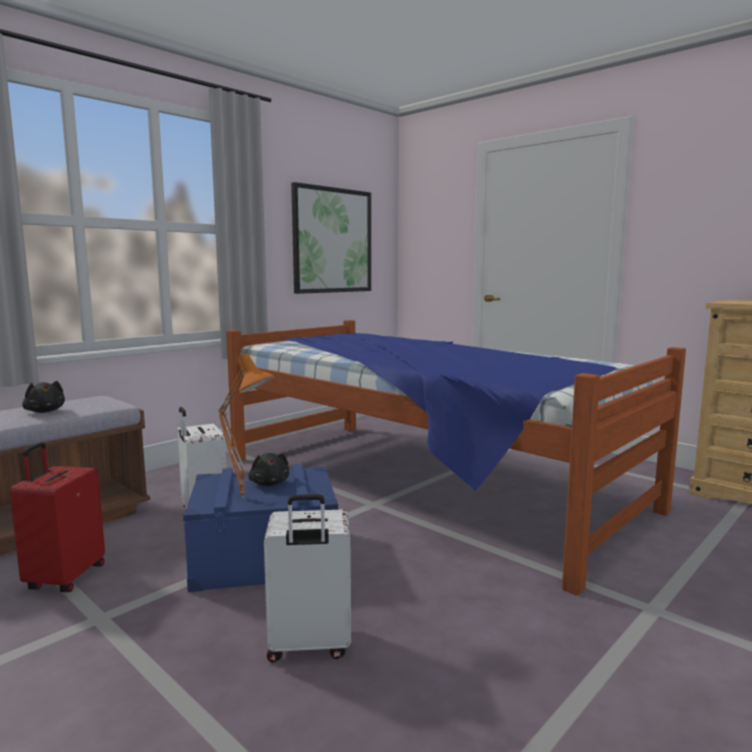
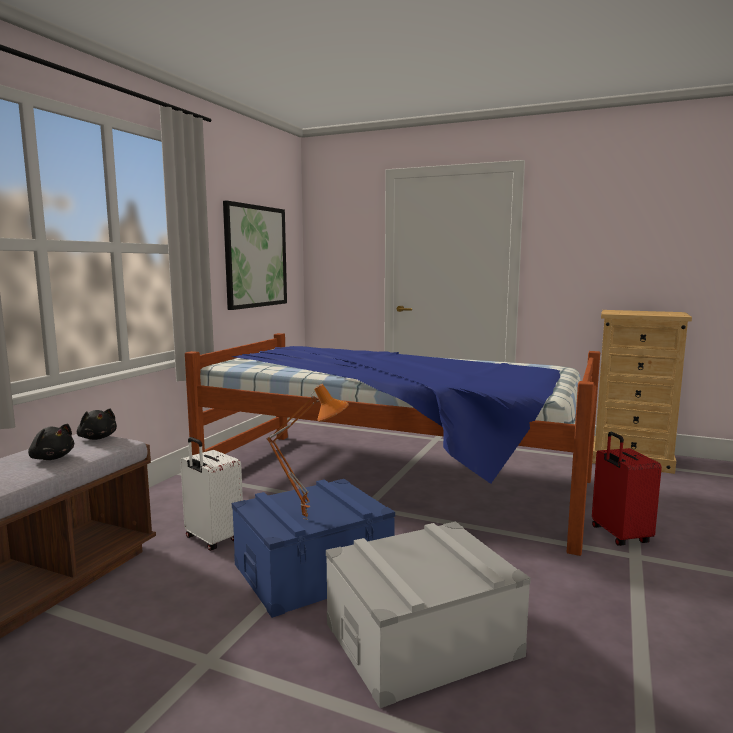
camera: 20 degrees left, 0 degrees up
(64, 578) = (130, 631): red suitcase -> red suitcase (619, 535)
(269, 483) = (313, 502): black plush toy -> black plush toy (97, 438)
(309, 646) = (422, 640): white suitcase -> grey storage box

